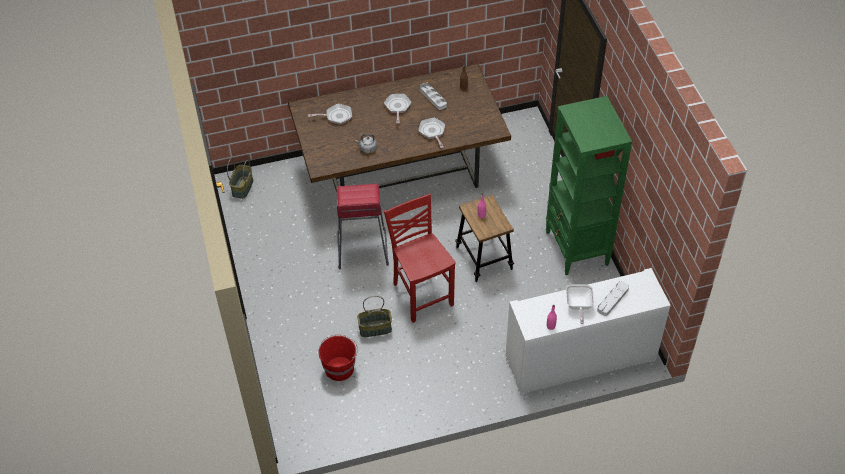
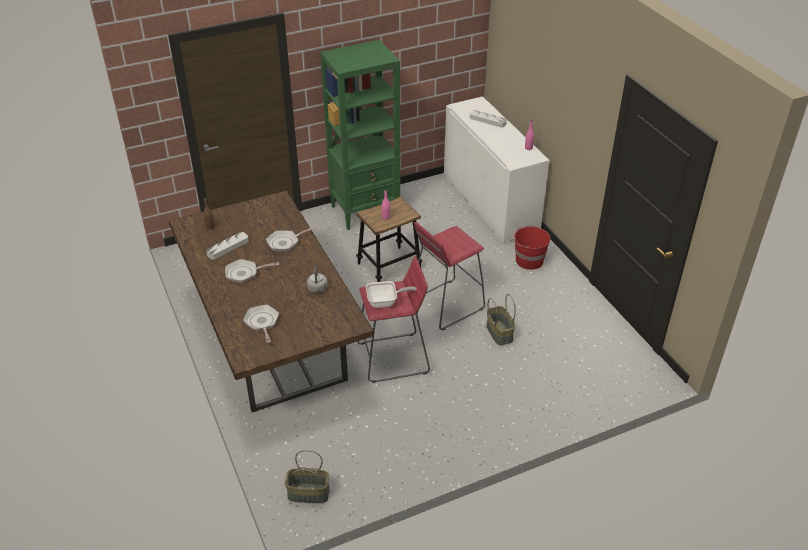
camera: 100 degrees left, 10 degrees down
(339, 368) = (557, 353): red bucket -> red bucket (528, 260)
(421, 294) = (445, 304): red chair -> red stool
(578, 306) = (501, 136): frying pan -> frying pan (385, 302)

